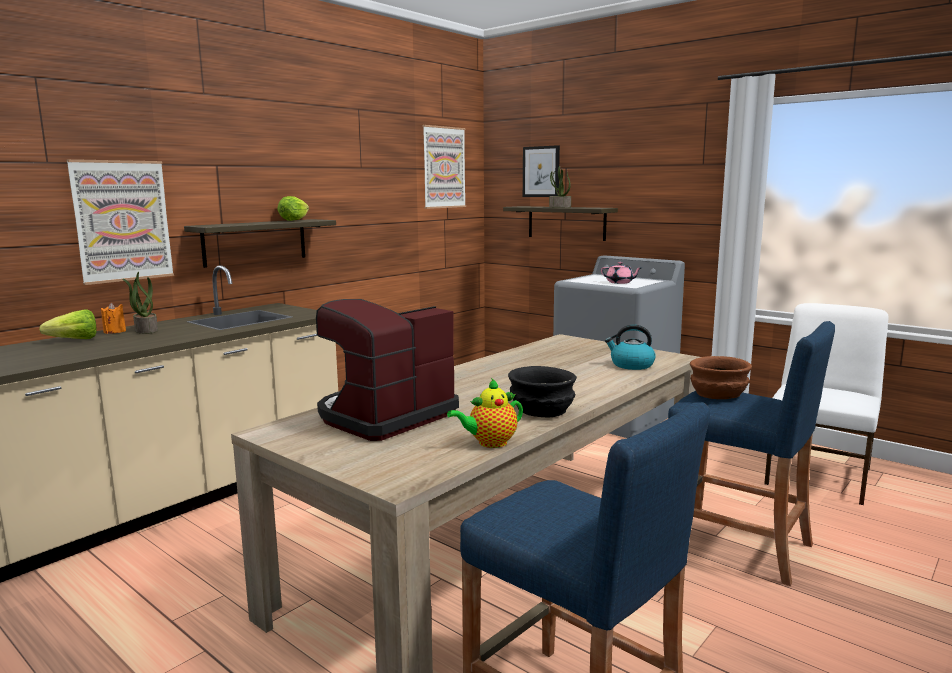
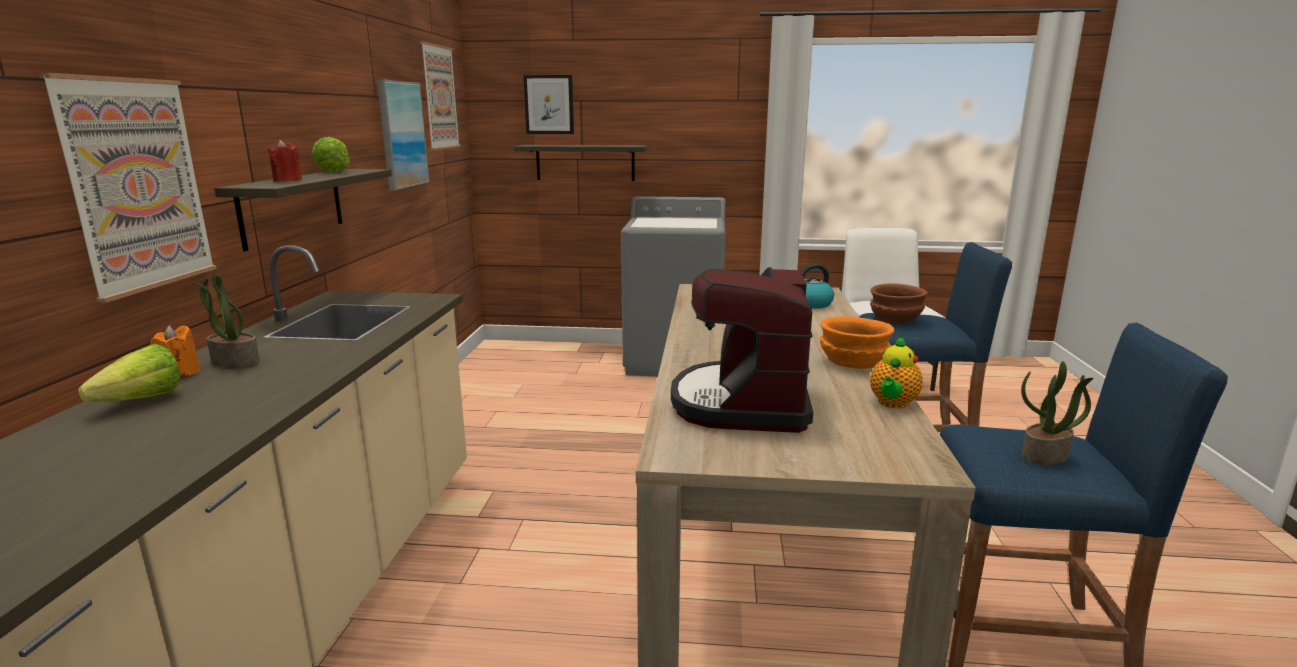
camera: 35 degrees left, 5 degrees up
(237, 223) = (287, 180): none -> red candle
(387, 196) = (401, 134): none -> picture
(541, 410) = (851, 362): black bowl -> orange bowl
(559, 207) = (583, 145): potted plant -> potted plant (1045, 456)
(620, 282) = (687, 224): pink teapot -> none

